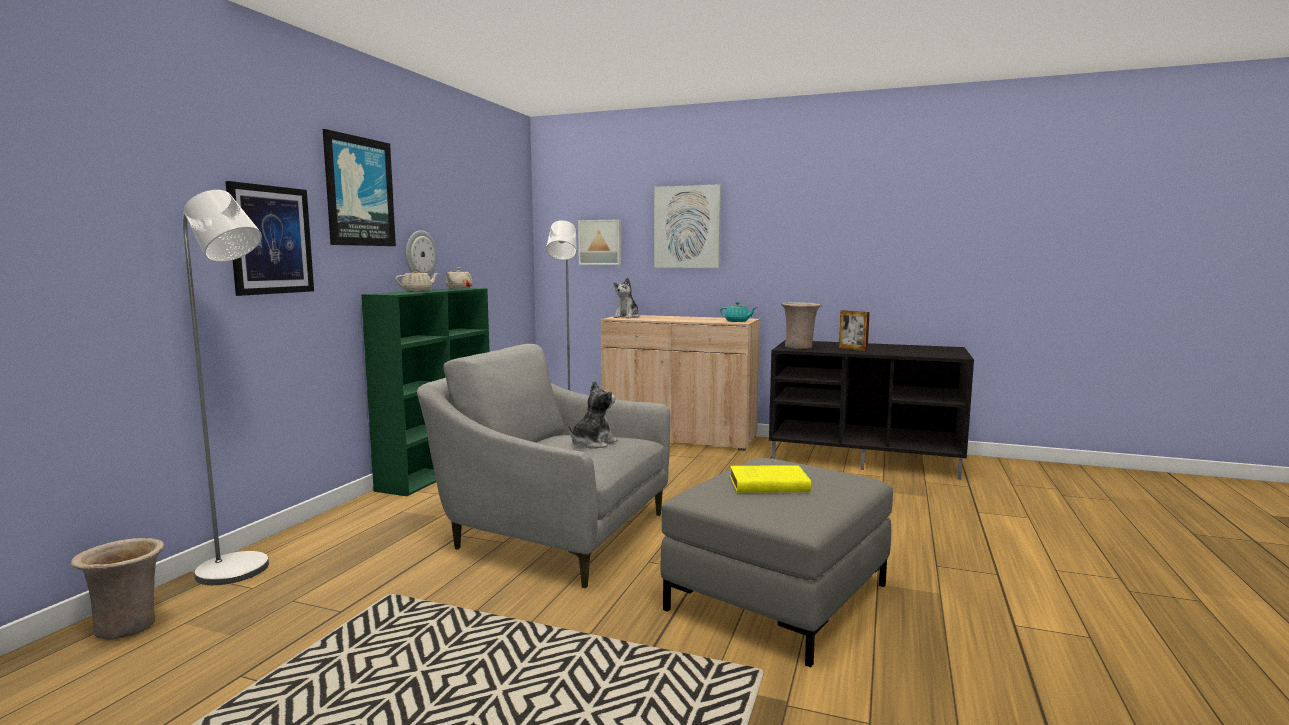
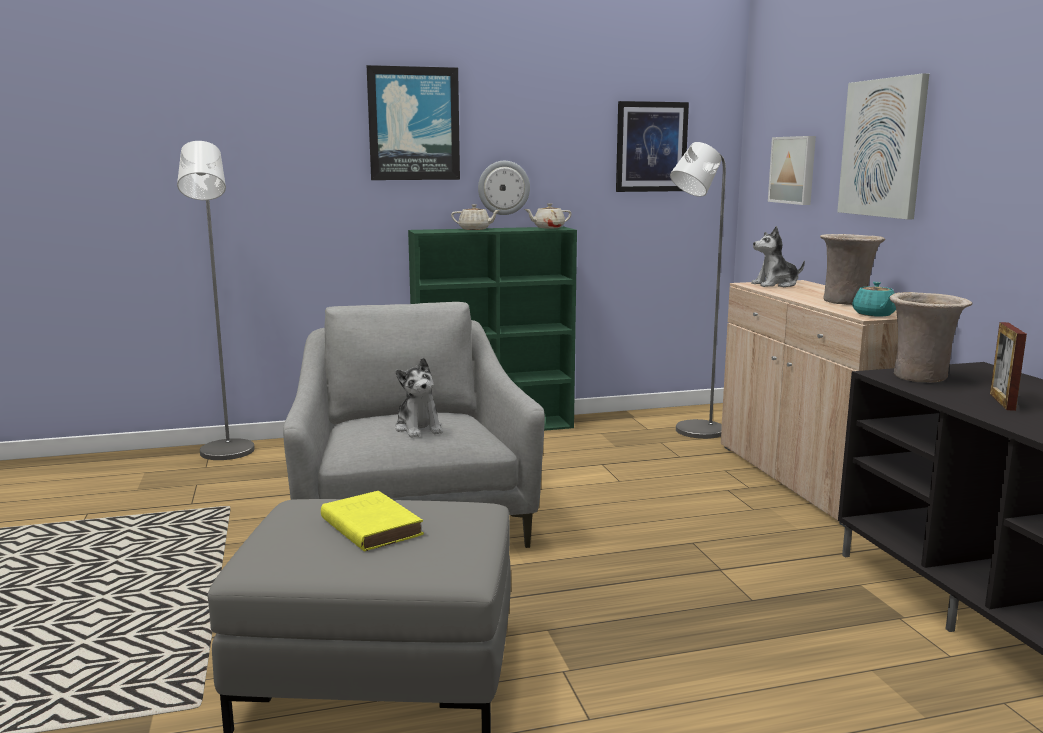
camera: 55 degrees right, 5 degrees up
(128, 626) = (131, 462): beige vase -> beige vase (846, 302)
(271, 240) = (302, 177): picture -> picture (651, 147)
(592, 443) = (419, 428): plush toy -> plush toy turned 60 degrees clockwise

